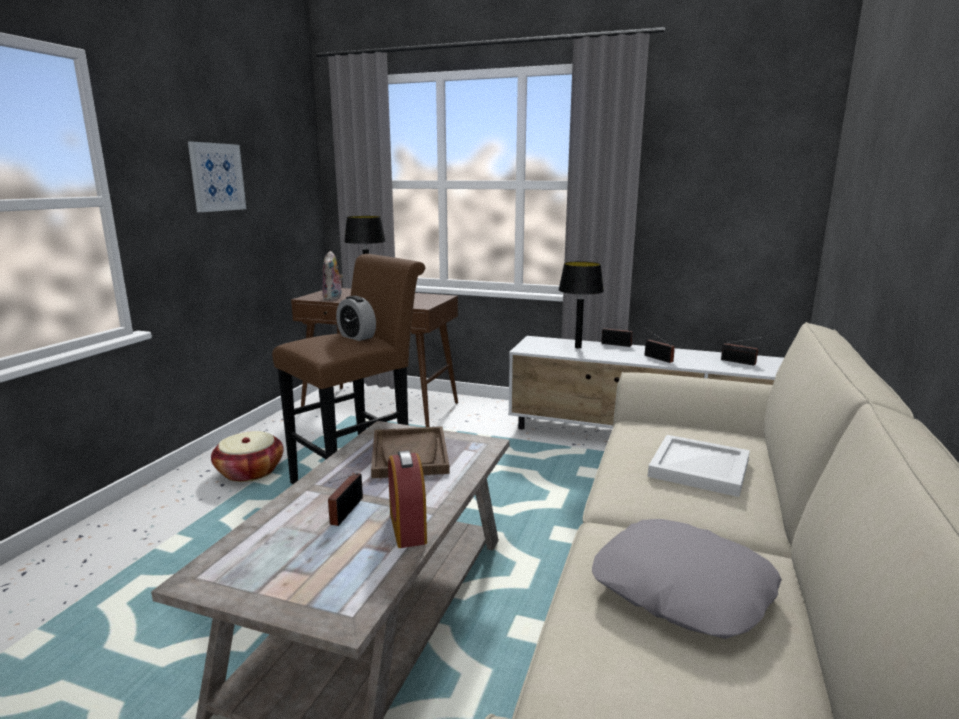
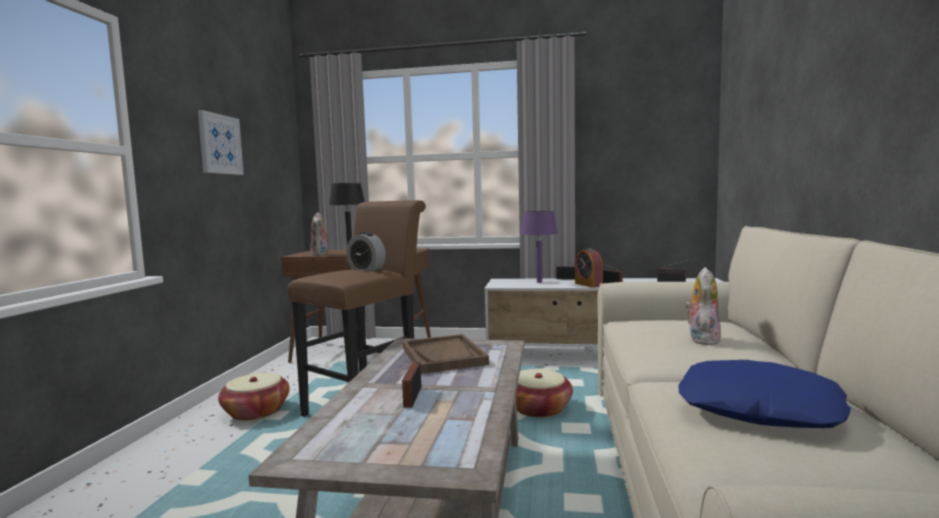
camera: 10 degrees left, 10 degrees down
(407, 527) = (479, 402): alarm clock -> alarm clock (588, 284)
(538, 504) = (538, 409): none -> basket
(577, 347) = (539, 282): black table lamp -> purple table lamp
(681, 589) = (757, 409): grey pillow -> blue pillow
(700, 469) = (702, 339): white tray -> plush toy

